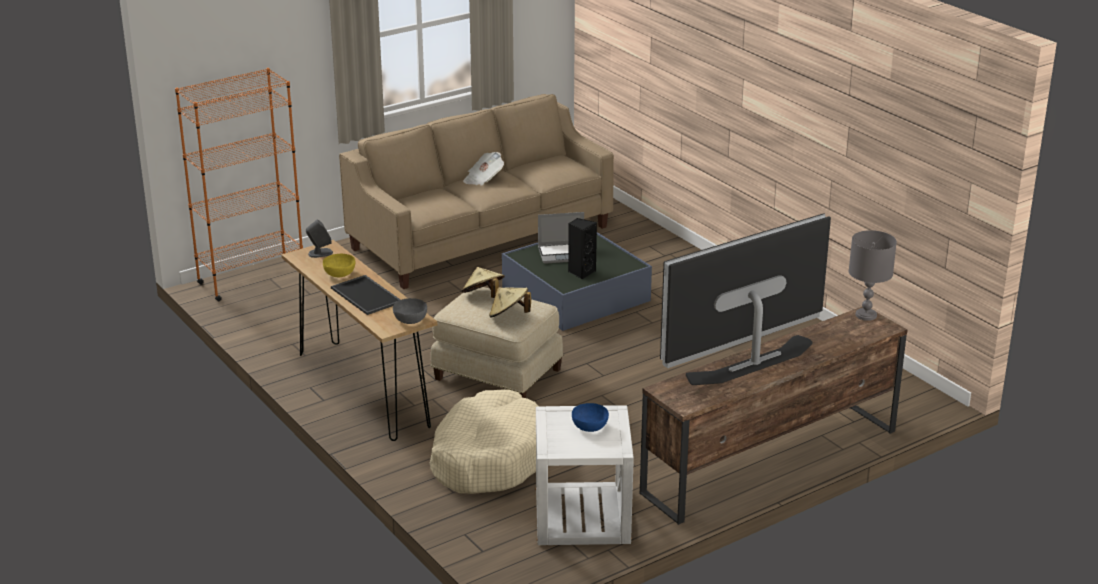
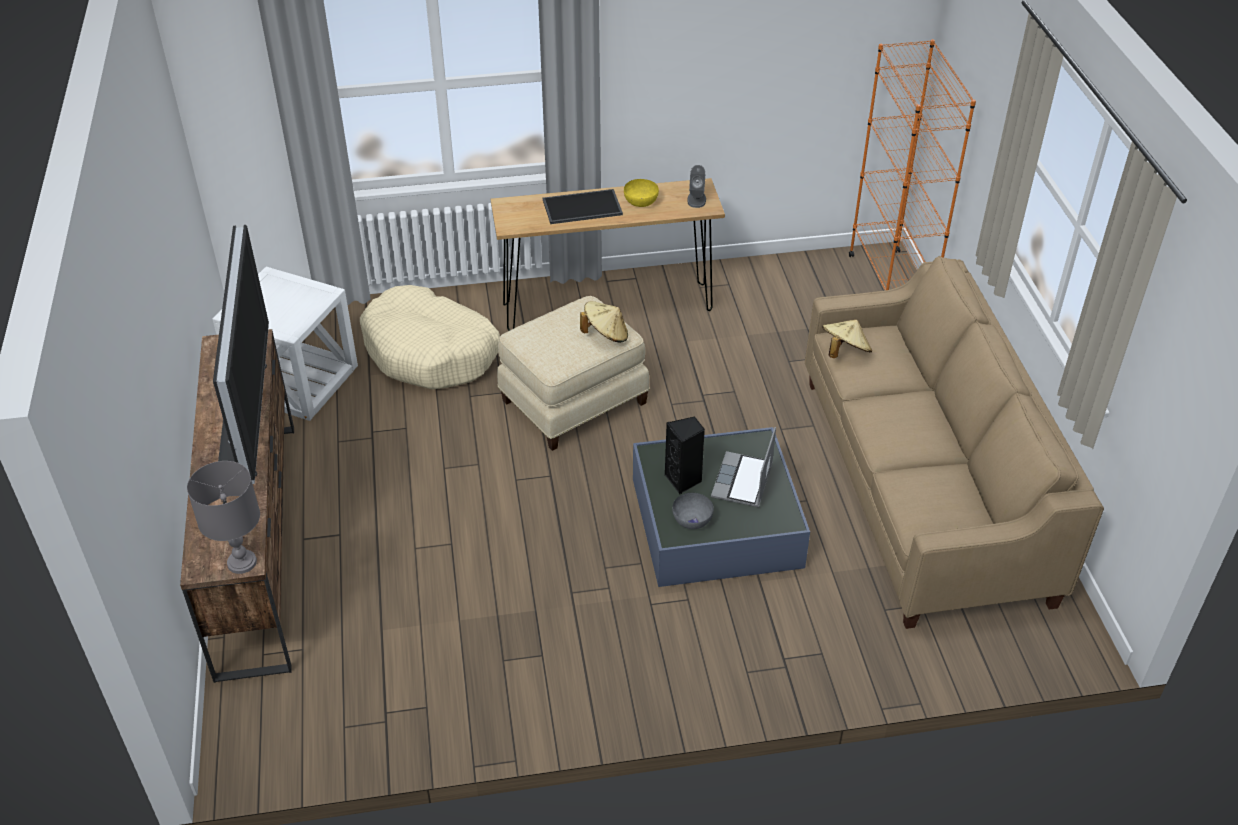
camera: 115 degrees right, 15 degrees up
(410, 320) = (512, 221): grey bowl -> grey bowl (692, 519)
(483, 179) = (925, 418): newspaper -> none
(509, 315) = (545, 336): beige hat -> beige hat (844, 352)
(589, 427) = (282, 310): blue bowl -> none

